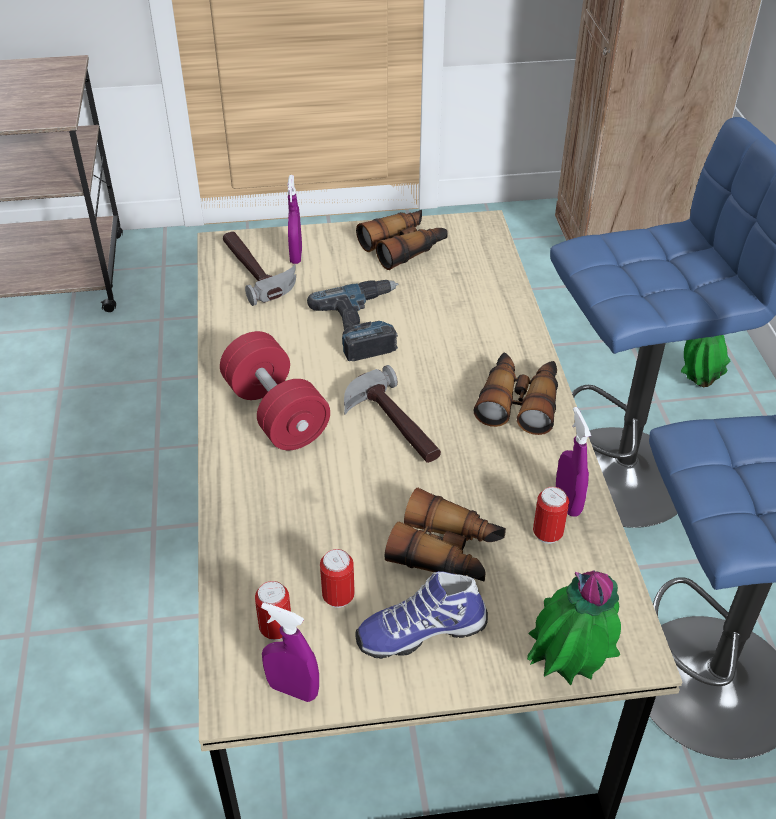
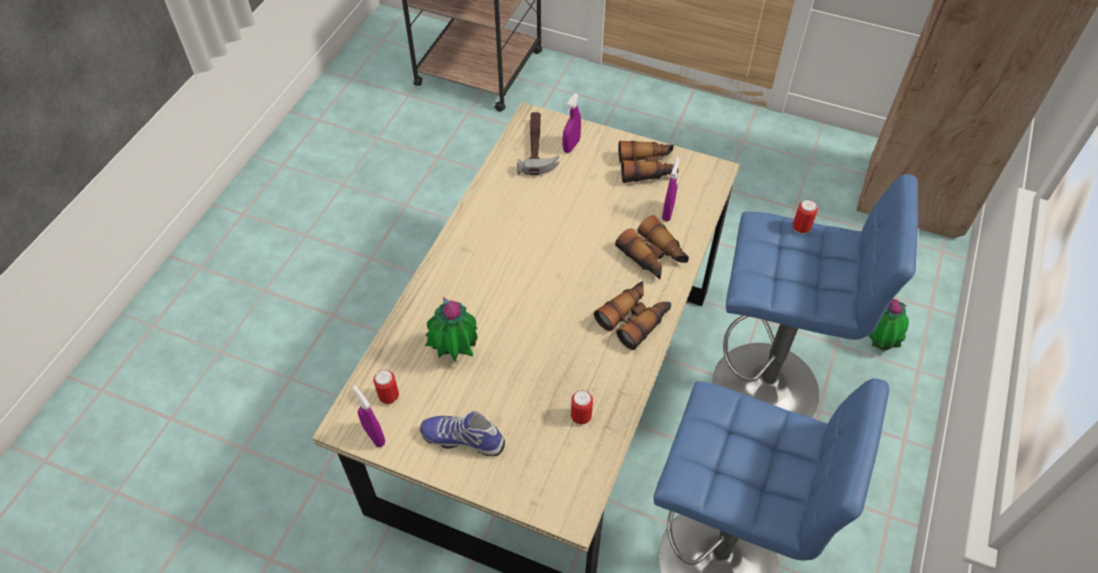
camera: 30 degrees right, 10 degrees up
(276, 413) = (480, 258): red dumbbell -> none
(338, 597) = (434, 395): can -> can (801, 228)
(365, 325) = (578, 218): power drill -> none
(391, 426) = (542, 299): hammer -> none
(447, 551) = (514, 398): binoculars -> binoculars (653, 256)
(566, 672) = (525, 505): potted plant -> potted plant (455, 354)
(567, 502) = (610, 402): purple spray bottle -> purple spray bottle (668, 212)

